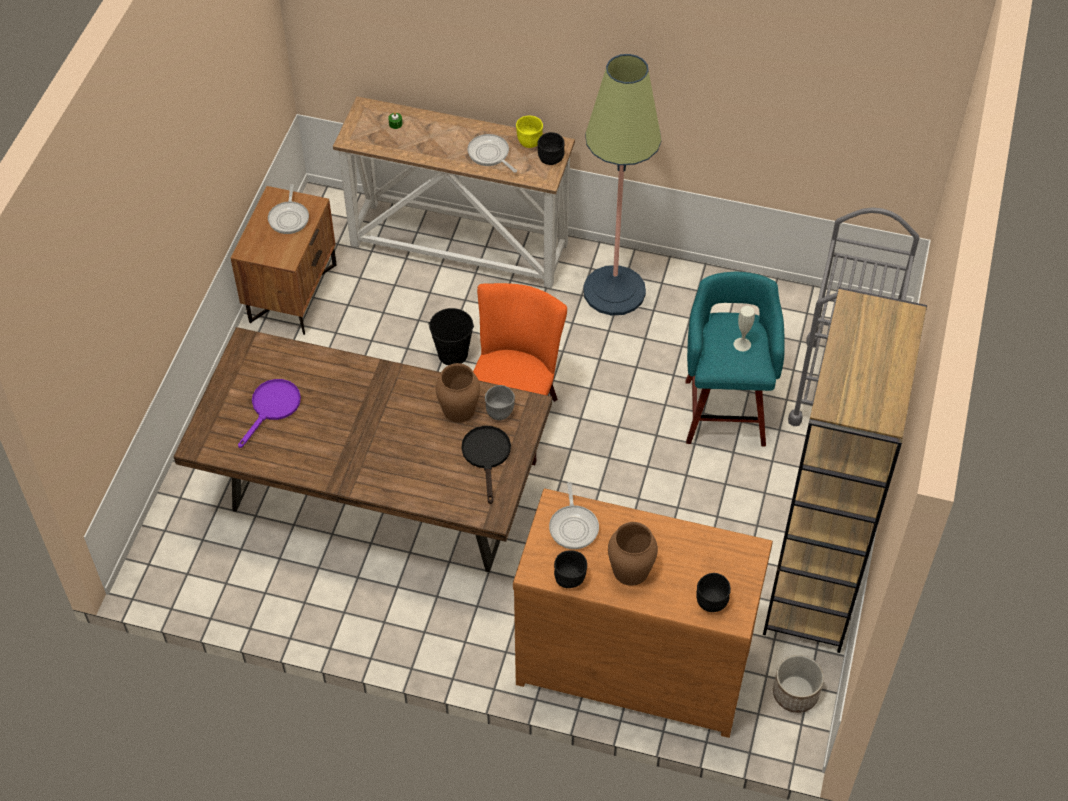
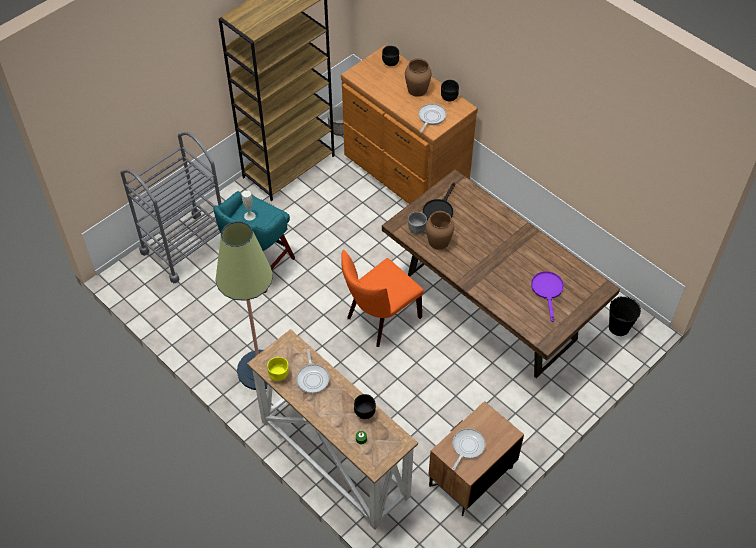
camera: 150 degrees left, 0 degrees up
(272, 407) = (547, 291): purple frying pan -> purple frying pan turned 120 degrees clockwise
(452, 353) = (390, 377): black bucket -> black bucket (619, 327)
(550, 159) = (275, 354): black bowl -> black bowl (365, 413)

